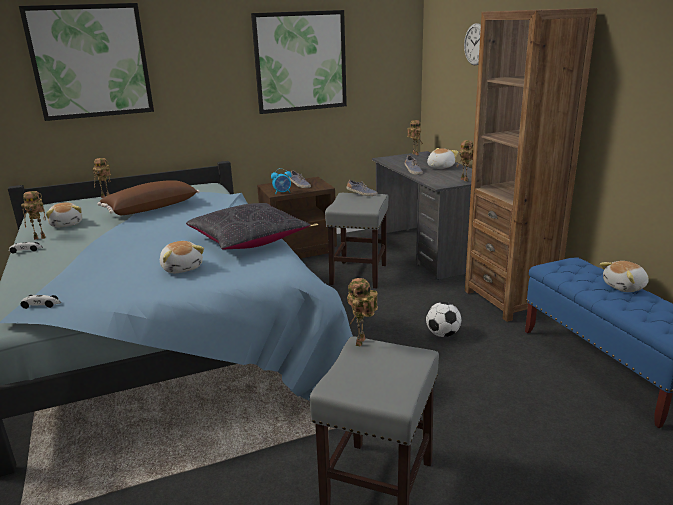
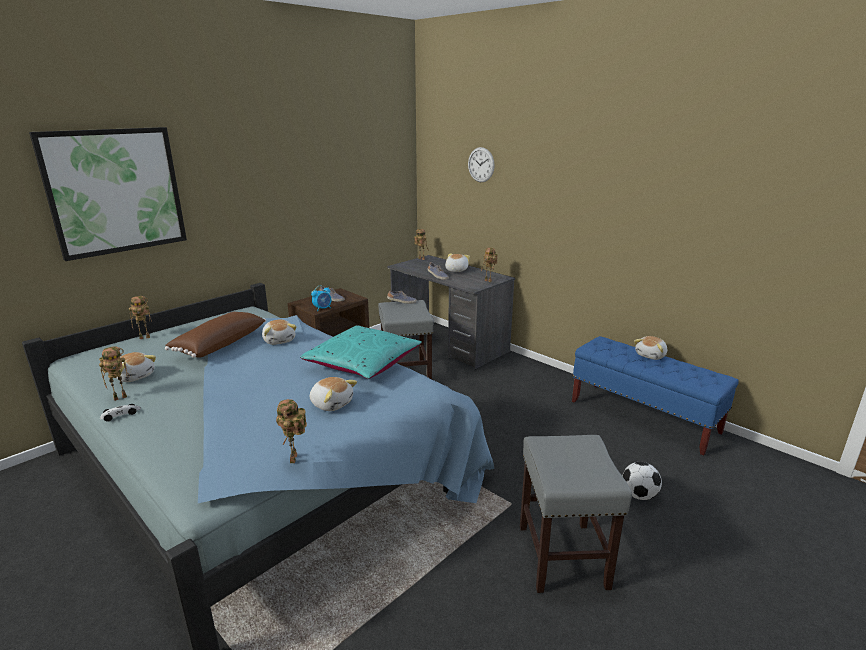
camera: 25 degrees left, 0 degrees up
(41, 305) = (227, 472): toy car -> none
(201, 211) = (279, 340): none -> plush toy
(248, 240) = (363, 364): black pillow -> turquoise pillow
(300, 62) = (321, 181): picture -> none
(362, 343) = (541, 441): toy robot -> toy robot (295, 459)
(442, 334) = (514, 416): football -> football (639, 495)
(509, 299) = (541, 376): brown bookcase -> none

